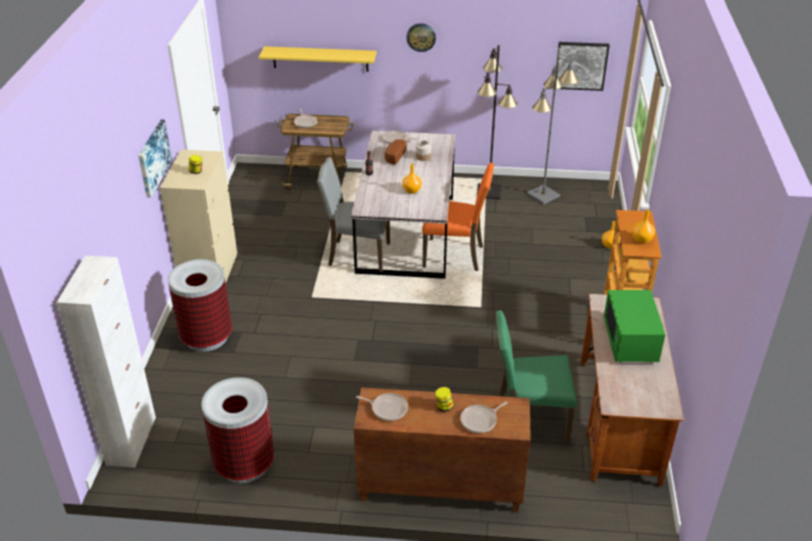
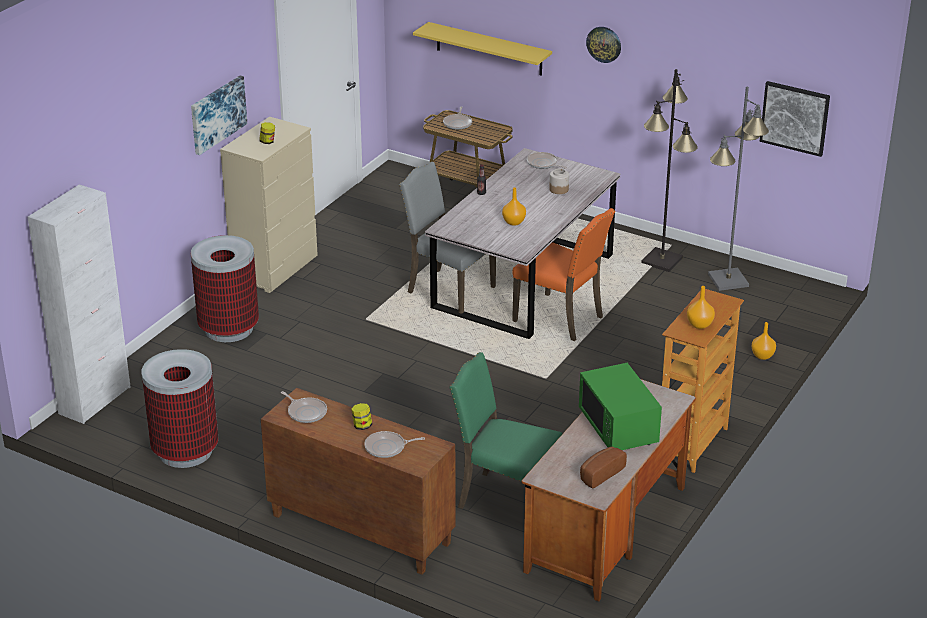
camera: 25 degrees right, 5 degrees down
(394, 157) = (525, 182): bread -> bread (599, 474)
(630, 341) = (618, 427): green microwave -> green microwave turned 45 degrees counterclockwise

